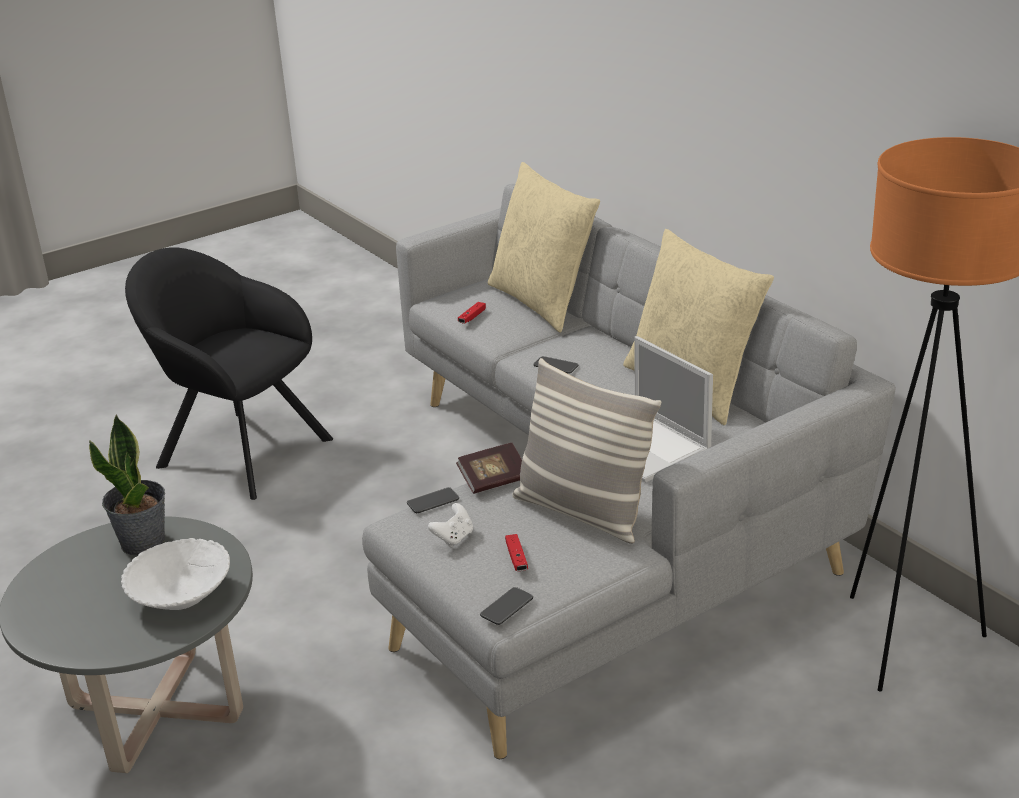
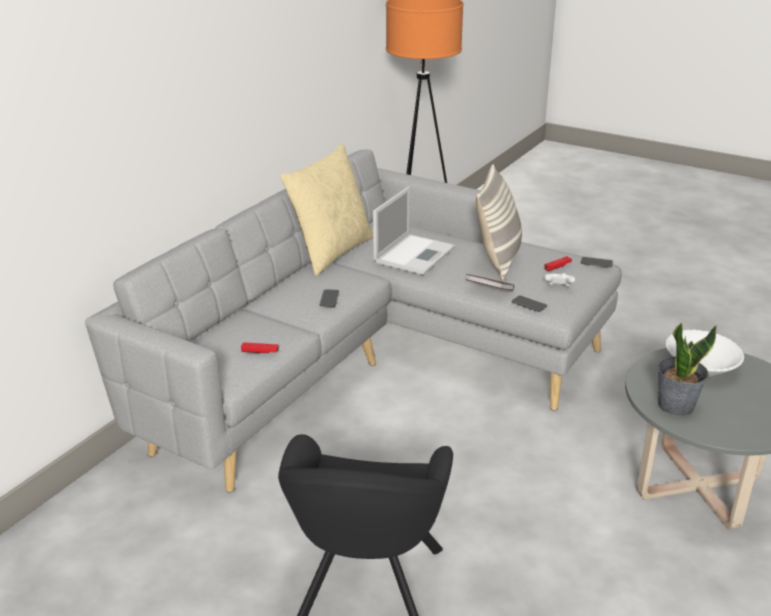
camera: 115 degrees left, 0 degrees up
(543, 302) = (217, 326): beige pillow -> none

